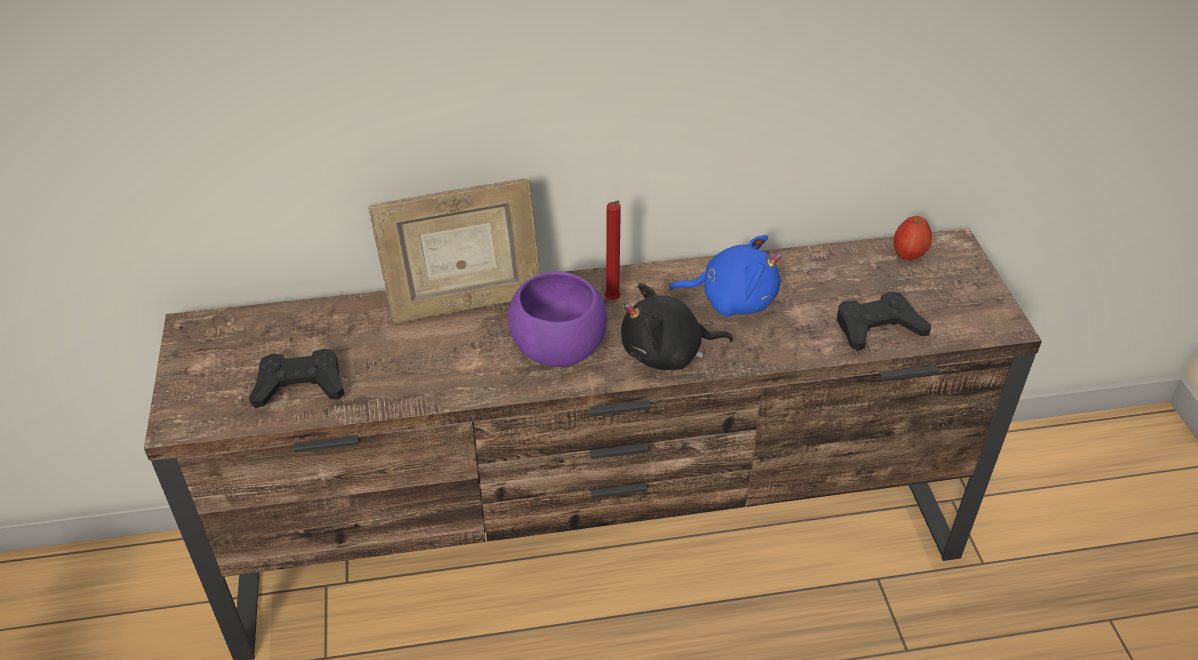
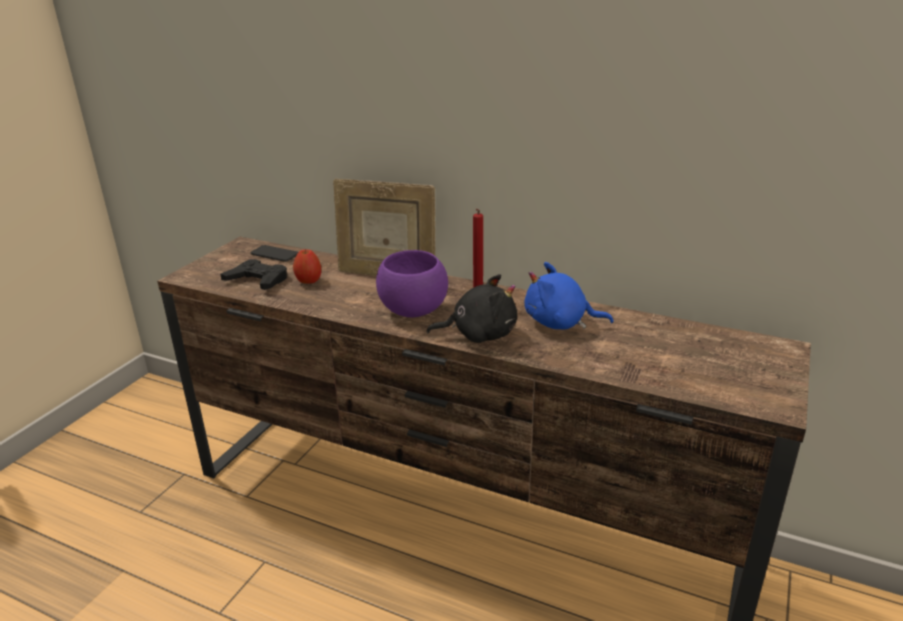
camera: 35 degrees right, 15 degrees down
(265, 328) = (274, 254): none -> phone
(667, 353) = (479, 334): black plush toy -> black plush toy turned 150 degrees clockwise
(732, 300) = (560, 323): blue plush toy -> blue plush toy turned 150 degrees clockwise
(878, 327) = (657, 372): black game controller -> none
(908, 255) = (733, 341): apple -> apple (308, 281)

